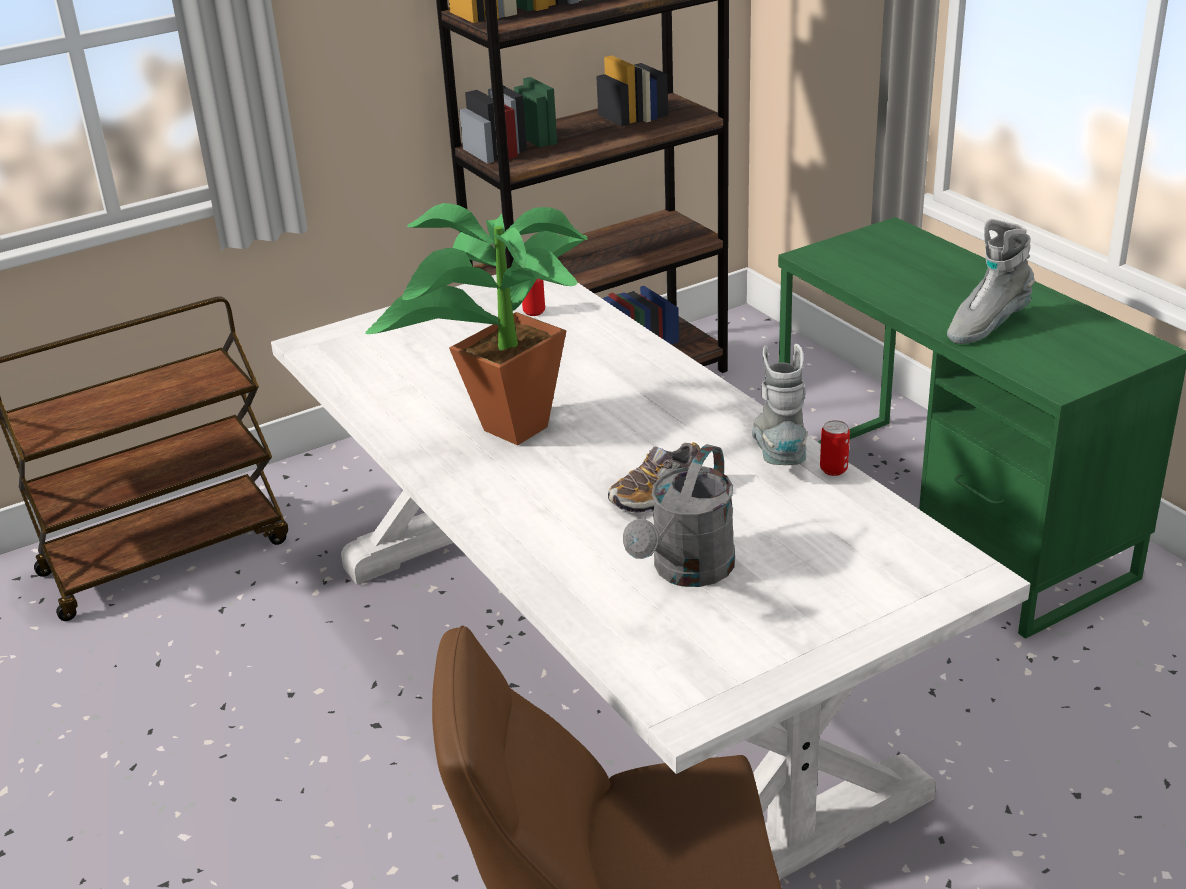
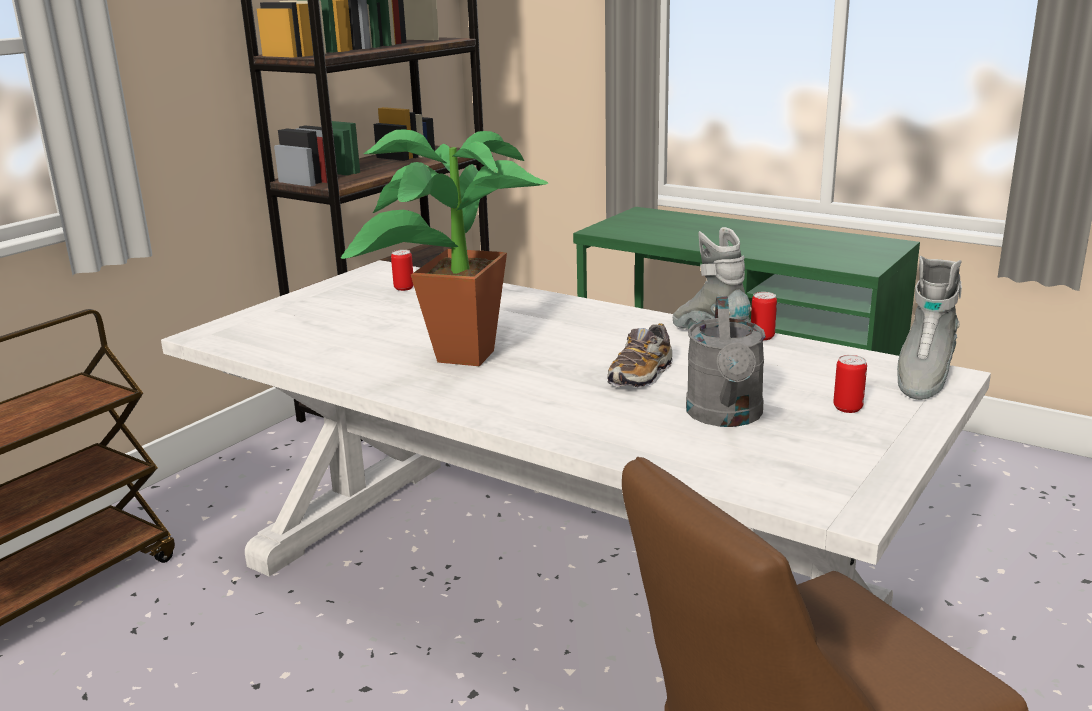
camera: 25 degrees left, 10 degrees down
(818, 592) = (847, 408): none -> can
(986, 326) = (772, 247): grey boot -> grey boot (922, 378)

